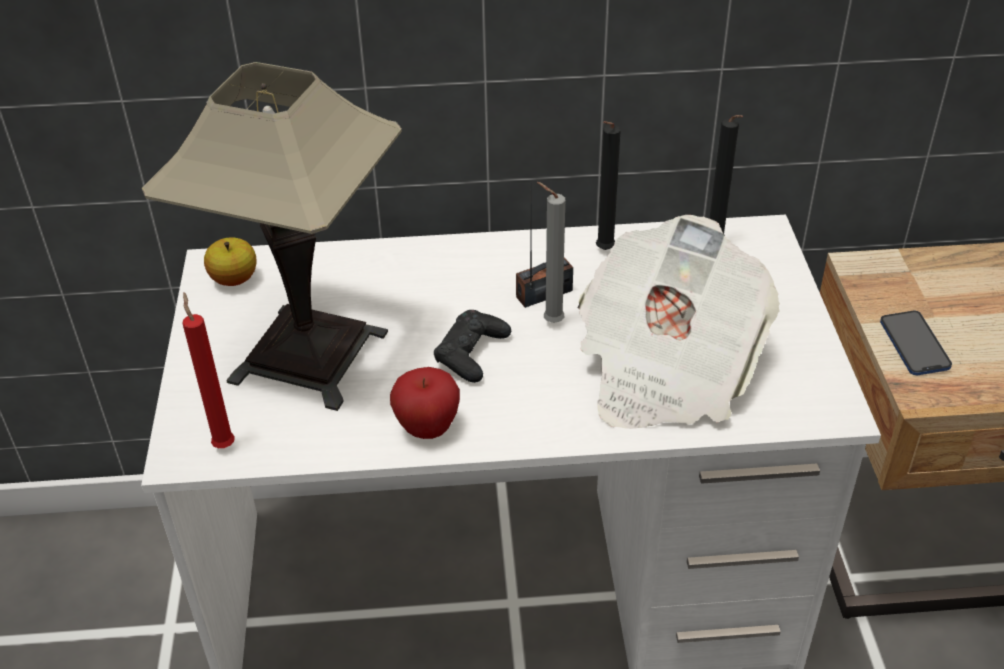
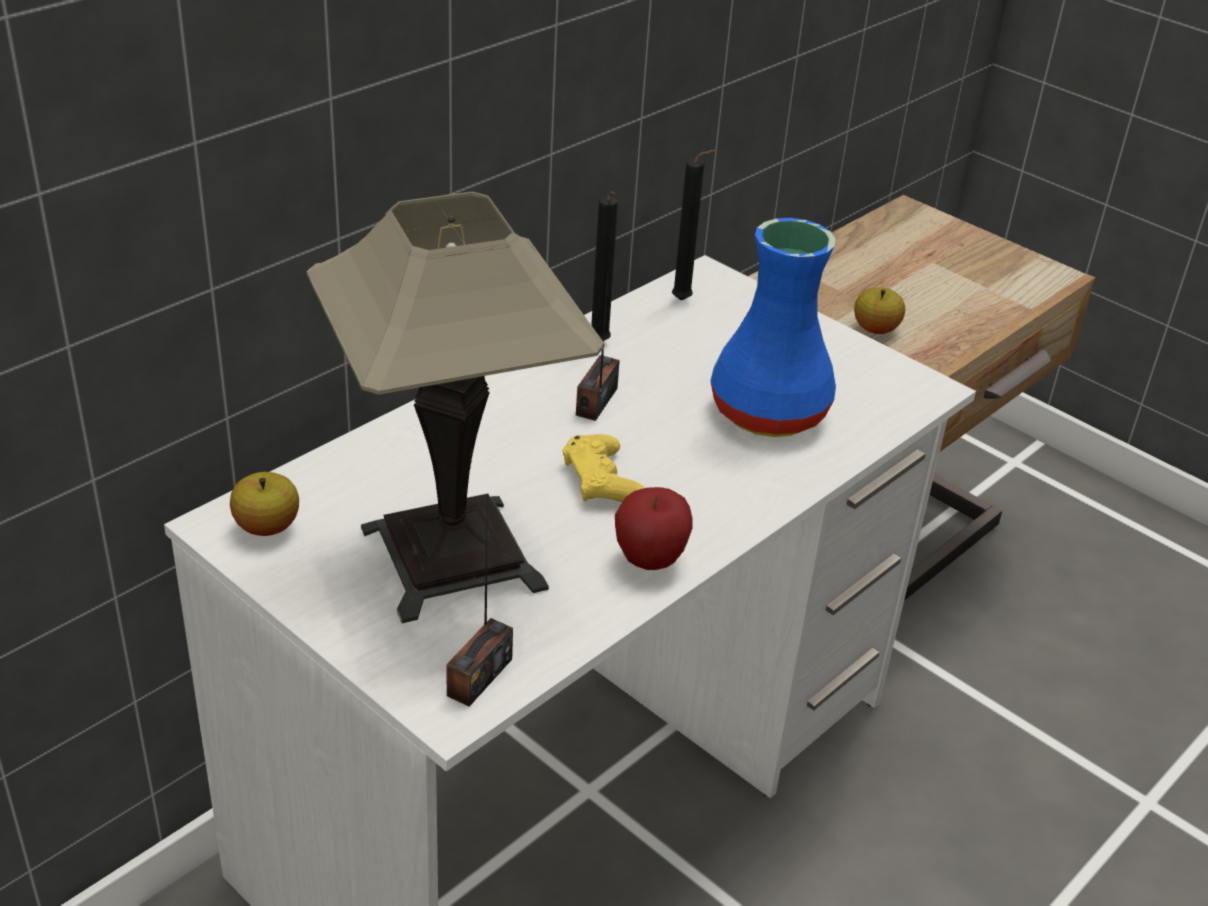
camera: 45 degrees left, 5 degrees down
(224, 444) = (479, 677): red candle -> radio
(471, 353) = (601, 480): black game controller -> yellow game controller
(550, 322) = (633, 422): grey candle -> none
(665, 366) = (771, 414): newspaper -> blue vase
(914, 344) = (875, 329): phone -> apple

